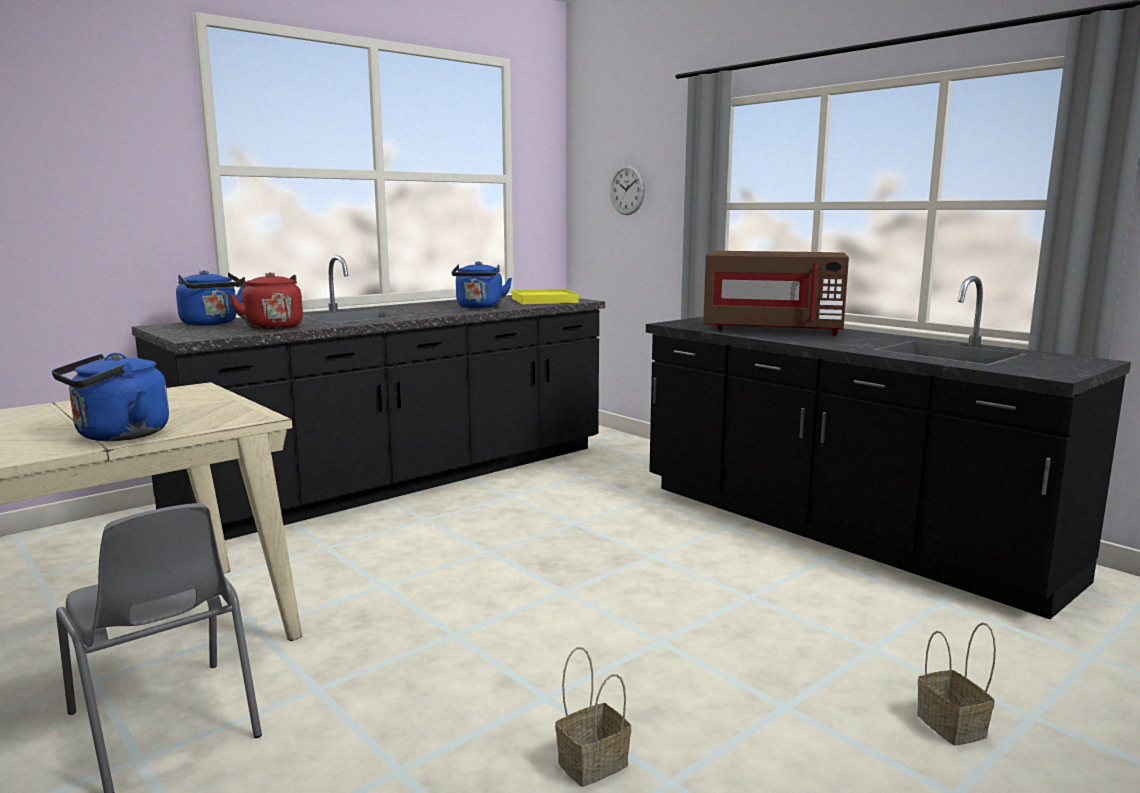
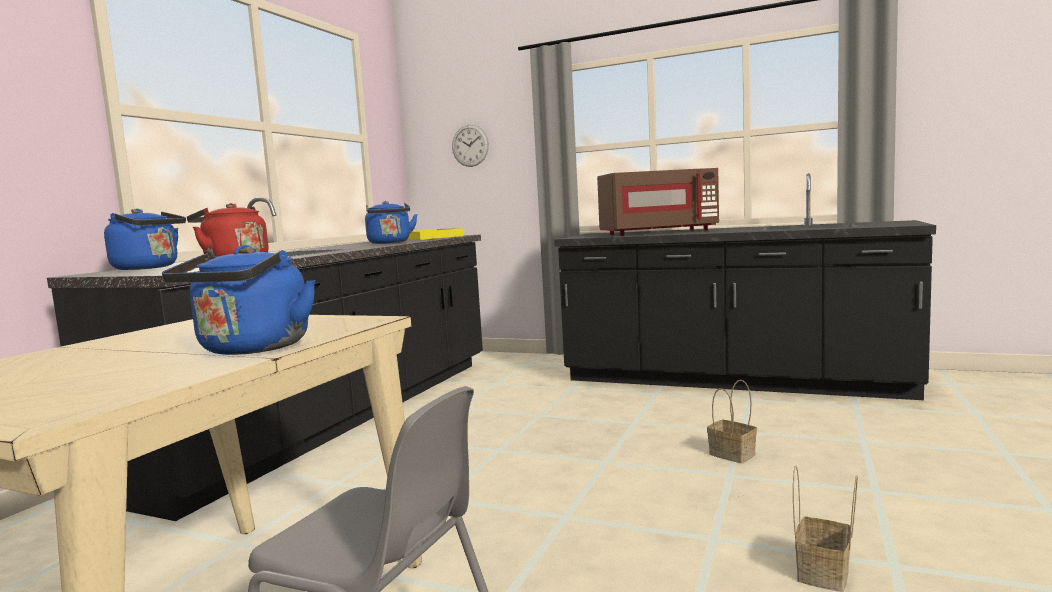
camera: 25 degrees left, 5 degrees down
(953, 726) = (981, 471): basket -> basket (733, 454)

